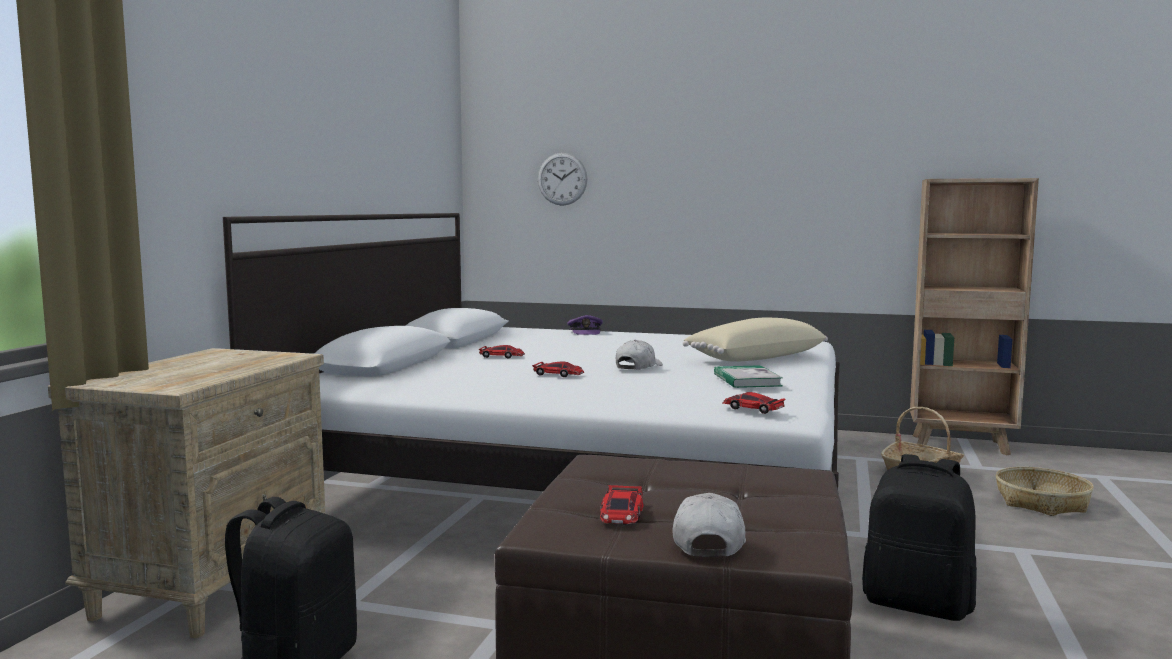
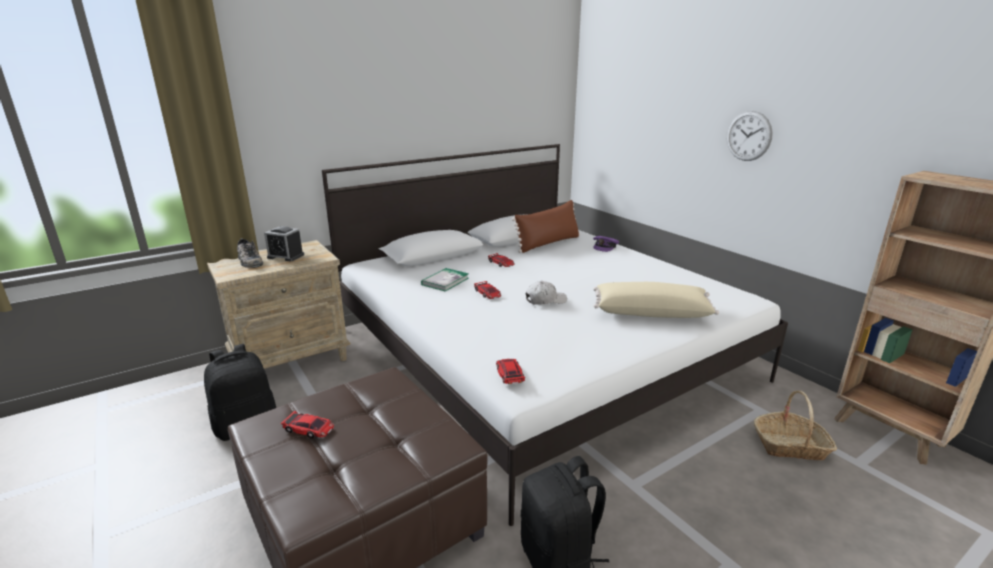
camera: 40 degrees right, 15 degrees up
(157, 374) = (249, 261): none -> shoe
(215, 362) = (285, 256): none -> alarm clock
(513, 338) = (548, 243): none -> brown pillow
(562, 179) = (628, 125): wall clock -> wall clock (748, 136)
(622, 513) = (309, 429): toy car -> toy car turned 120 degrees counterclockwise
(708, 542) = (291, 476): white cap -> none
(747, 380) = (575, 340): book -> book (445, 281)
(1041, 502) = (851, 530): basket -> none

